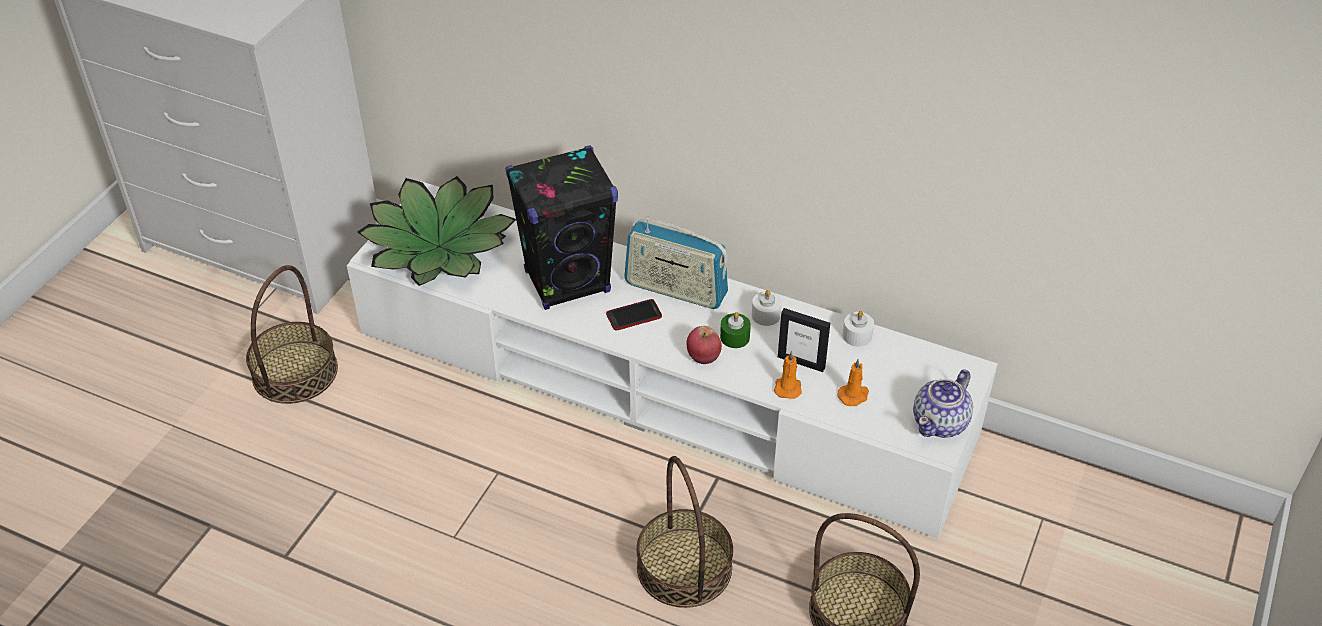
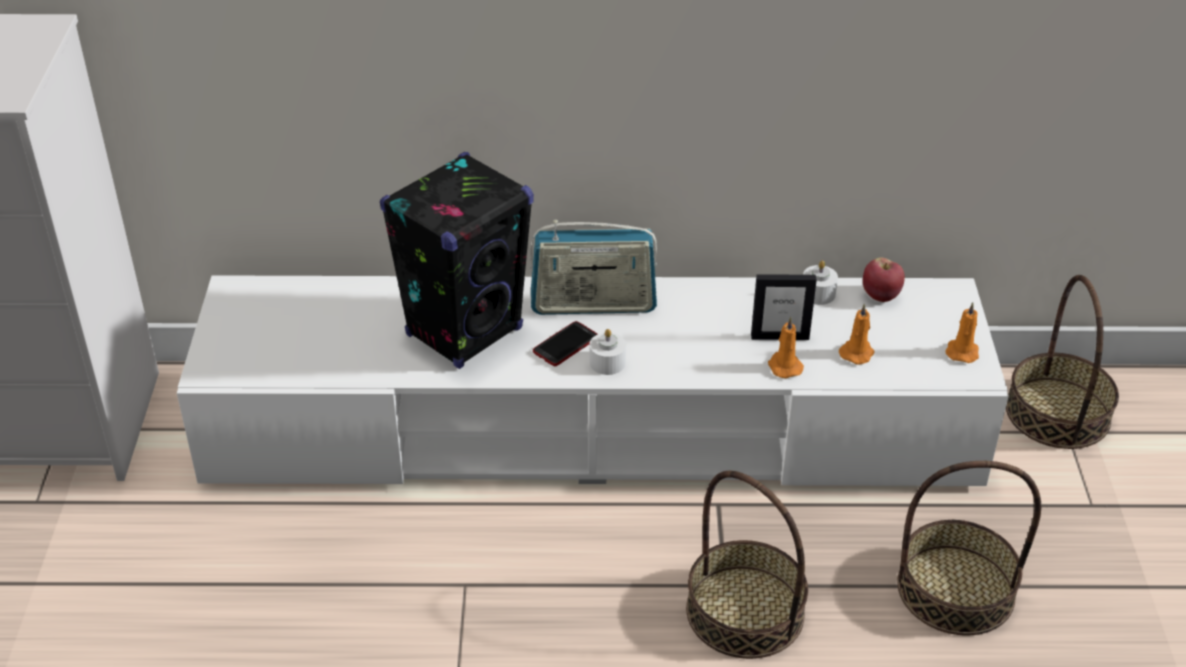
camera: 25 degrees left, 5 degrees down
(295, 372) = (135, 556): basket -> basket (1058, 413)
(438, 246) = (282, 339): potted plant -> none
(703, 358) = (673, 364): apple -> apple (881, 296)
(735, 337) = (692, 333): green candle -> none
(766, 315) = (709, 301): white candle -> white candle (607, 362)
(941, 422) = (962, 351): teapot -> orange candle

